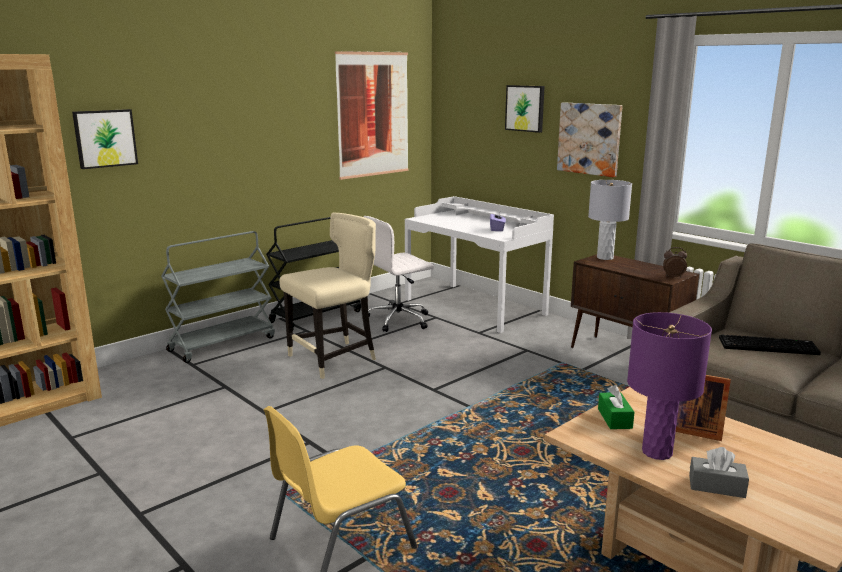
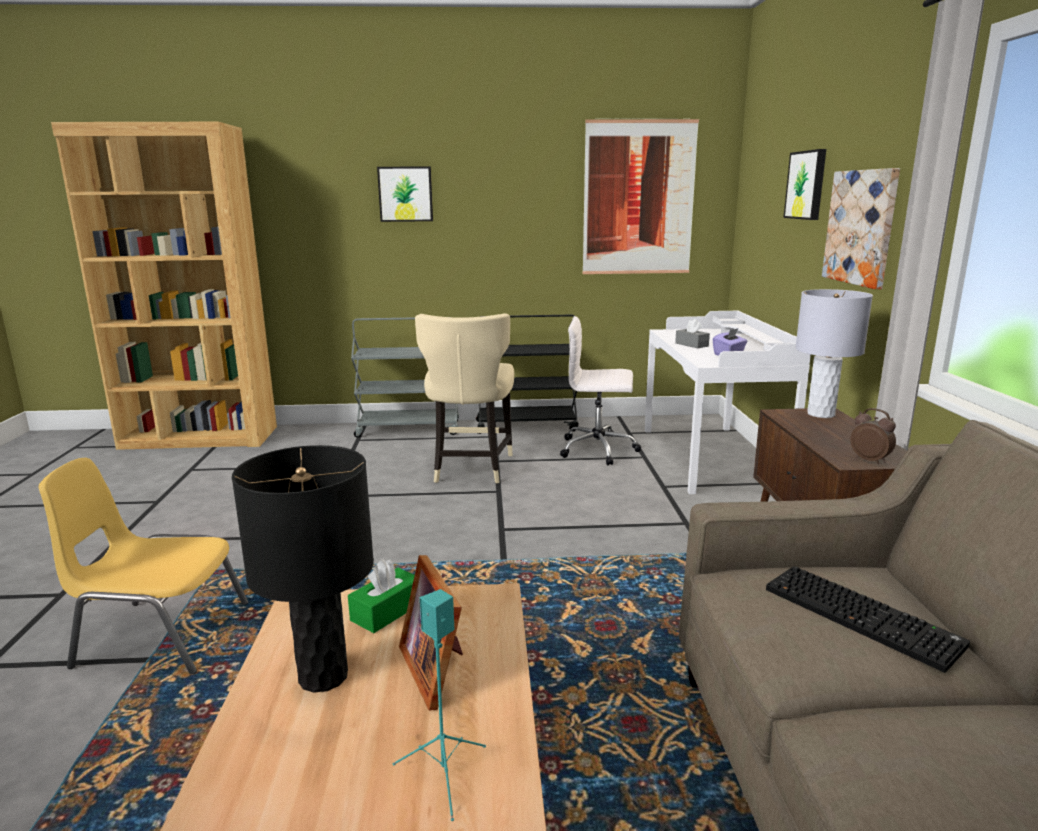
camera: 40 degrees right, 0 degrees up
(105, 138) = (313, 208): picture -> picture (405, 194)
(335, 358) = (470, 469): beige chair -> beige chair turned 90 degrees clockwise
(657, 452) = (324, 676): purple table lamp -> black table lamp
(716, 486) = (267, 764): grey tissue box -> grey tissue box (691, 344)
(771, 456) = (444, 776): none -> turquoise speaker

